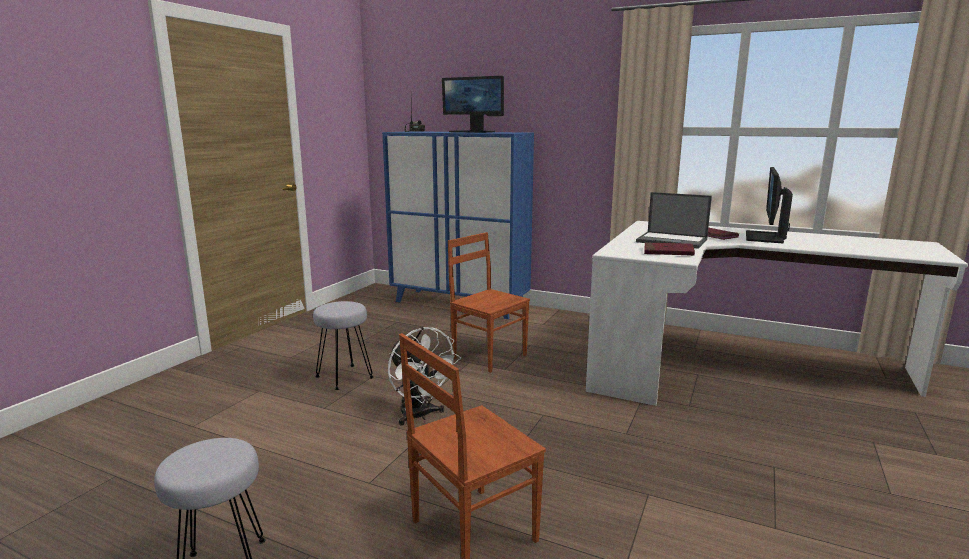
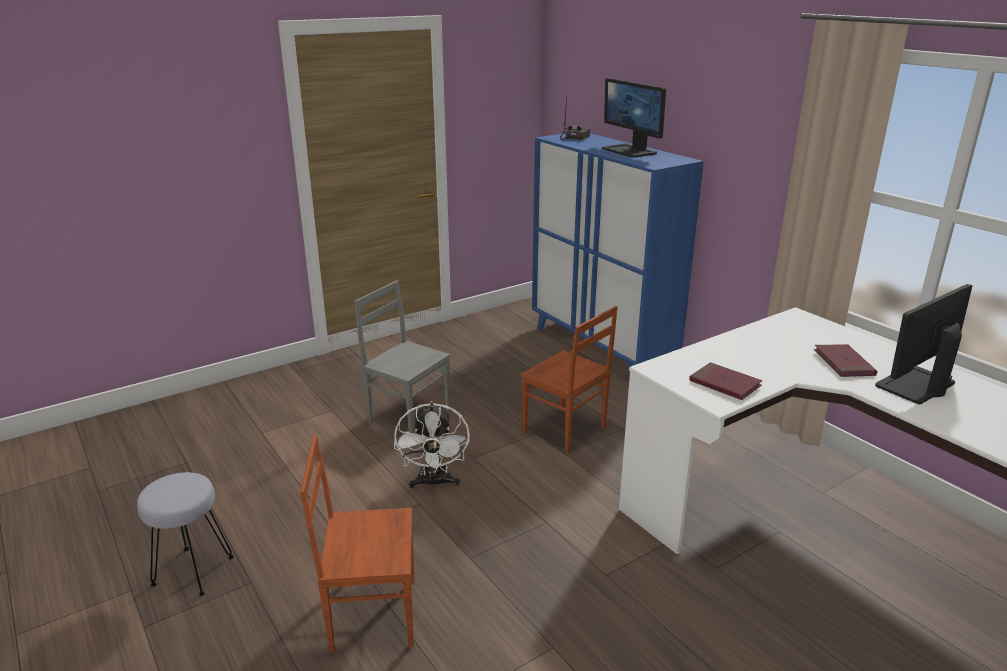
camera: 30 degrees right, 10 degrees up
(344, 377) = (409, 416): grey stool -> grey chair
(489, 356) = (564, 431): brown chair -> brown chair turned 150 degrees clockwise
(672, 241) = (769, 363): laptop -> none

